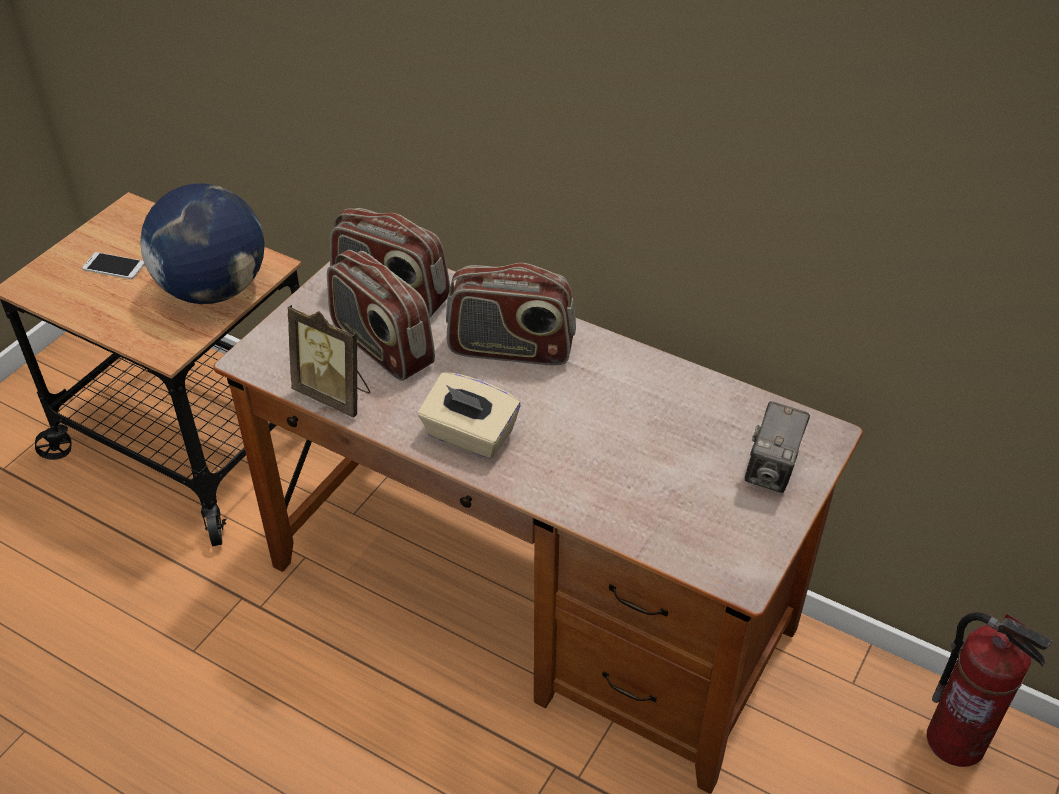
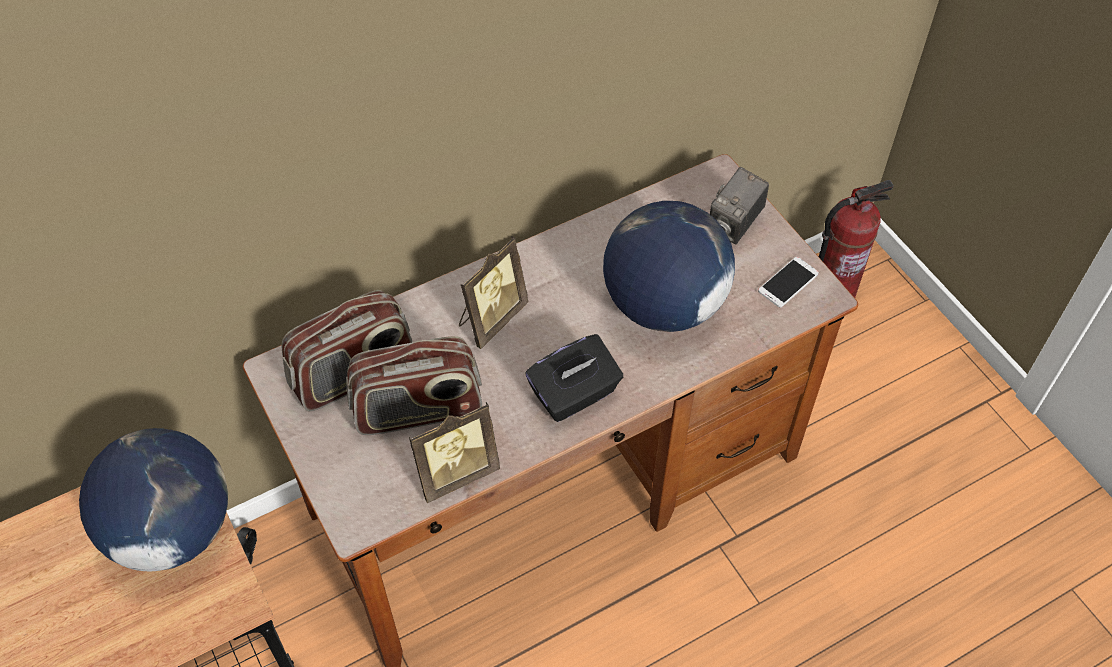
camera: 60 degrees left, 10 degrees up
(114, 266) = (51, 614): phone -> phone (788, 282)
(469, 436) = (574, 394): beige tissue box -> black tissue box
(511, 349) = (491, 318): radio -> picture frame
(621, 456) = (663, 305): none -> globe
(771, 470) = (734, 225): camera -> camera turned 75 degrees clockwise

